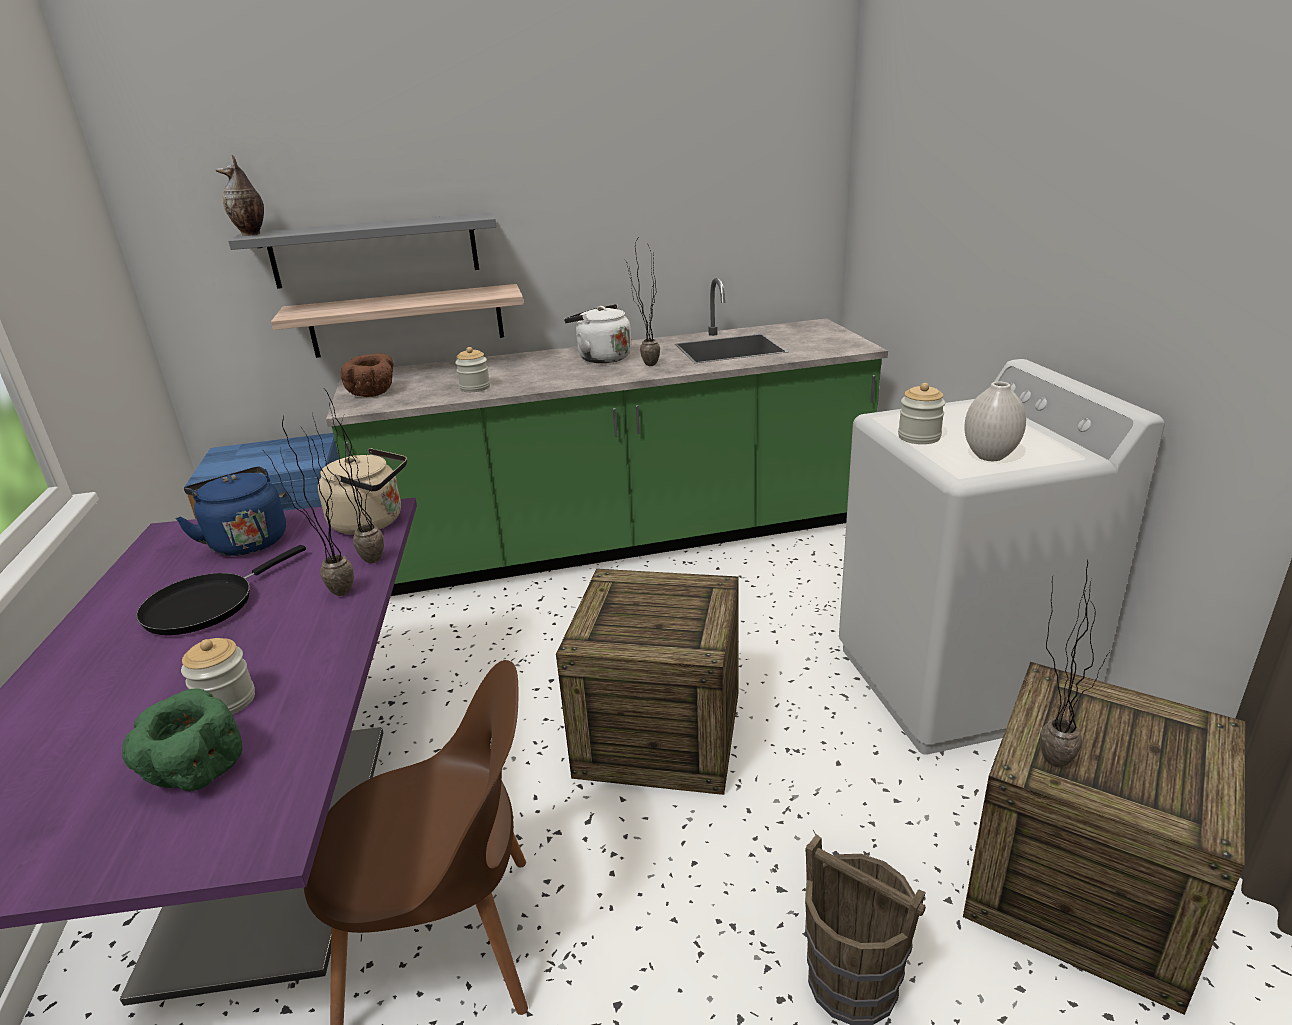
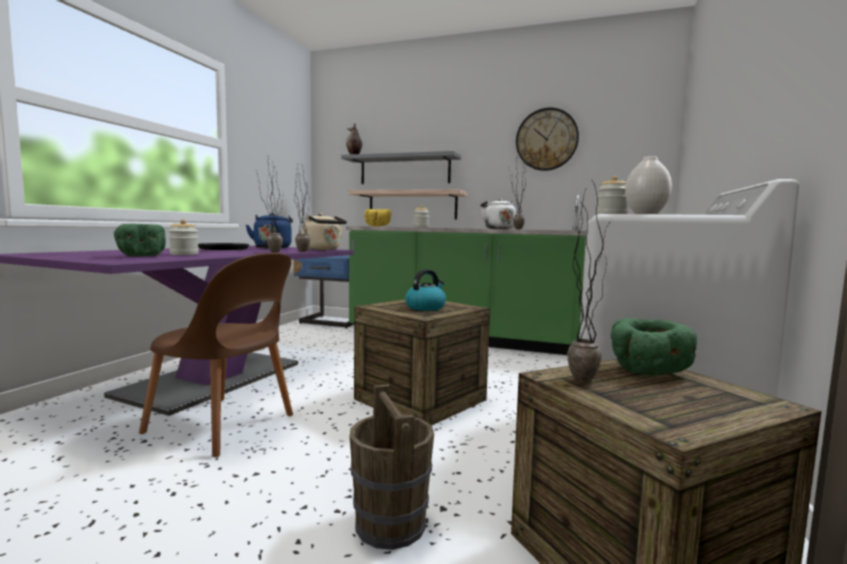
camera: 30 degrees right, 20 degrees down
(374, 393) = (378, 226): brown bowl -> yellow bowl
(649, 175) = (546, 139): none -> wall clock
(661, 613) = (425, 307): none -> kettle
(1077, 705) = (647, 372): none -> green bowl

